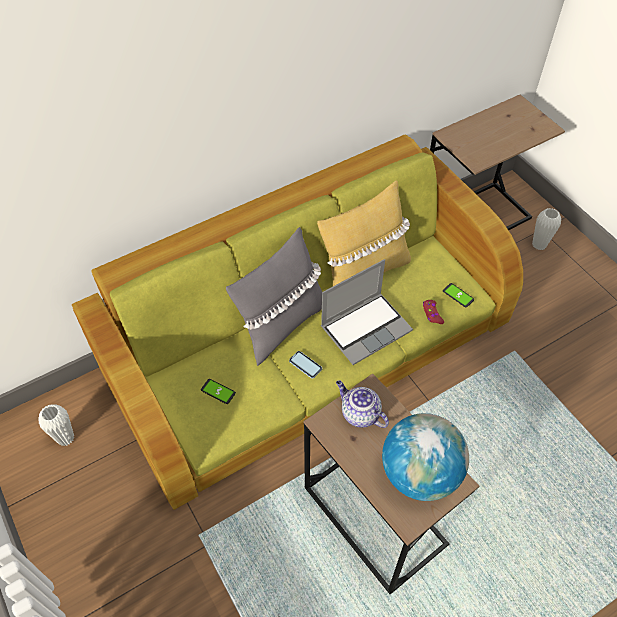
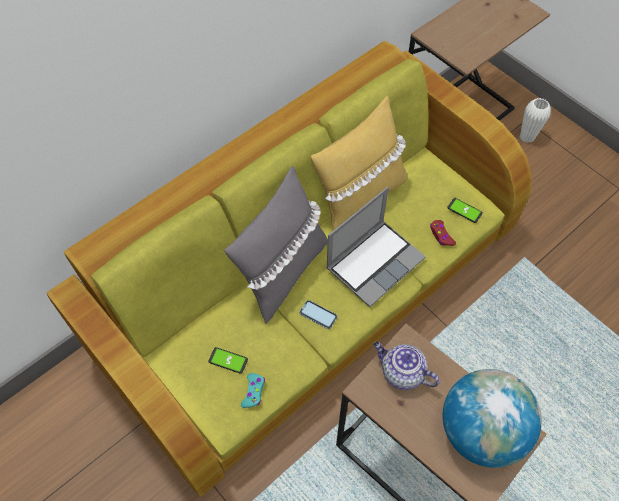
camera: 10 degrees left, 5 degrees up
(65, 438) = (61, 434): white vase -> none
(234, 421) = (253, 392): none -> turquoise game controller

